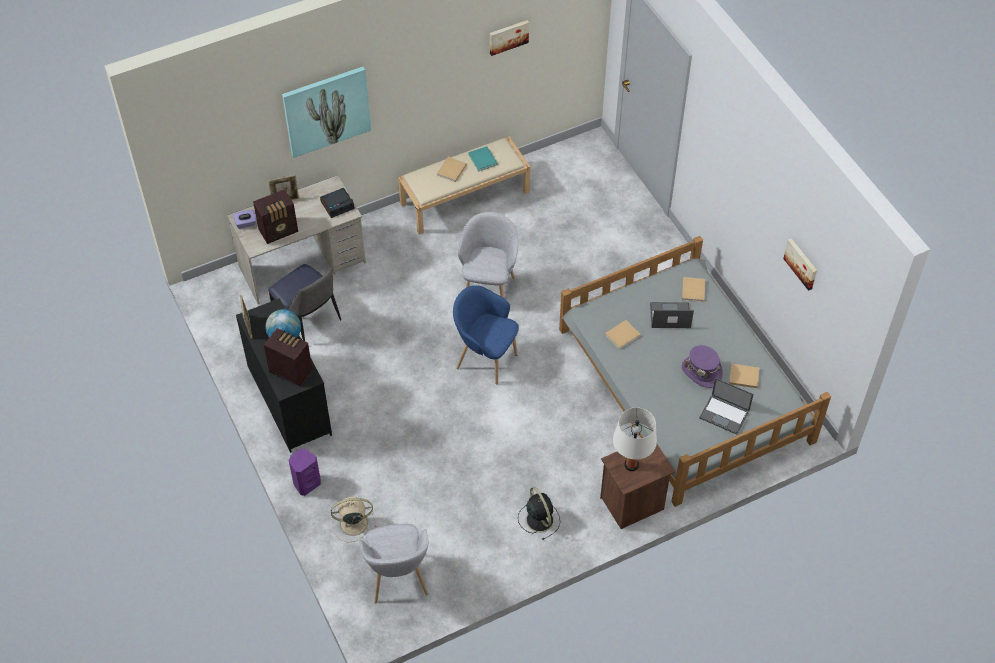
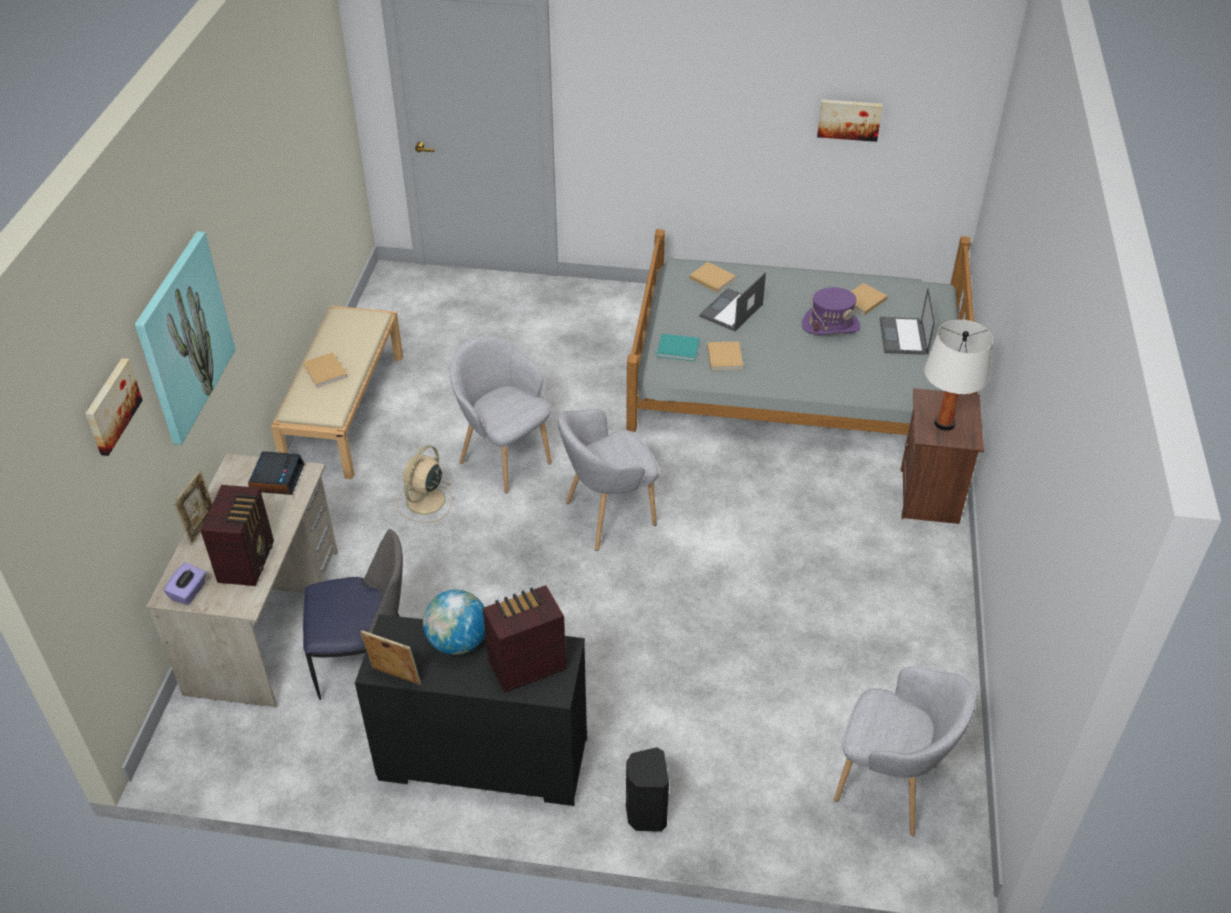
camera: 55 degrees left, 10 degrees down
(306, 483) = (645, 813): purple speaker -> black speaker
(352, 523) = (757, 792): beige fan -> beige fan (424, 502)
(483, 160) = (343, 339): turquoise book -> turquoise book (679, 349)
(485, 359) = (607, 516): blue armchair -> grey armchair
(508, 36) = (294, 132): picture -> picture (111, 406)
(539, 518) = (892, 588): black fan -> none
(725, 414) = (904, 337): laptop -> laptop turned 120 degrees clockwise

